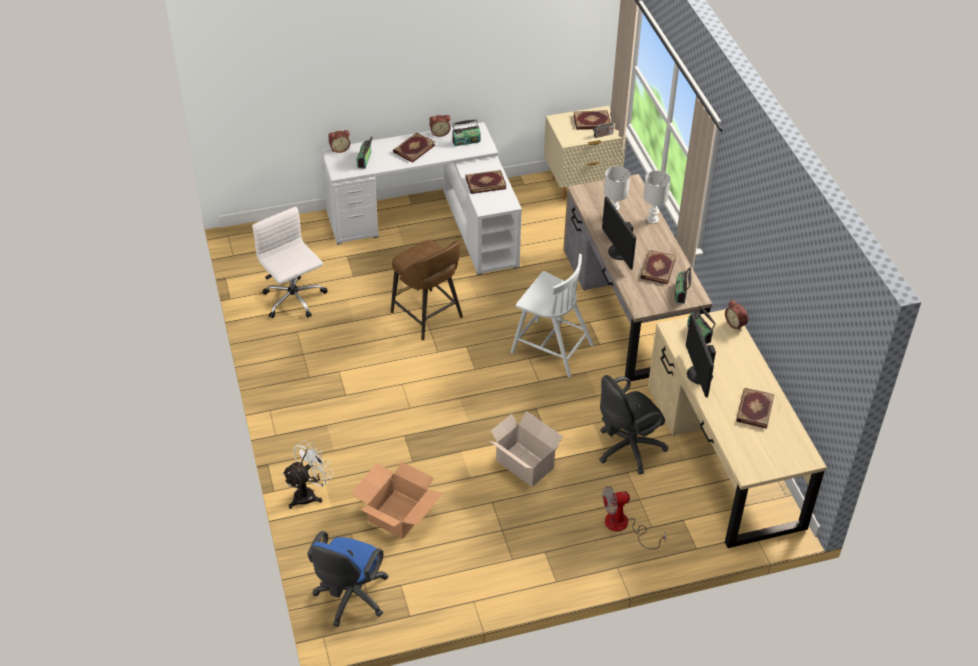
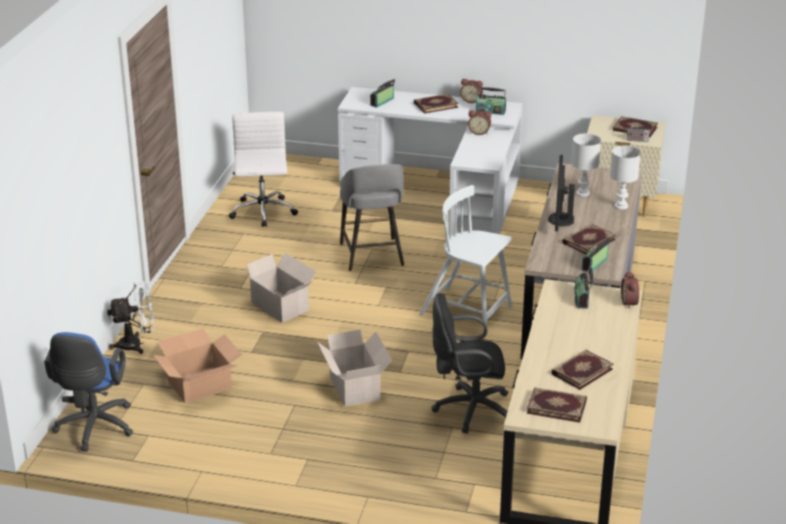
camera: 30 degrees right, 15 degrees down
(339, 149) = (367, 90): alarm clock -> alarm clock (479, 132)
(350, 598) = (94, 429): blue office chair -> blue office chair turned 45 degrees counterclockwise
(397, 403) = (280, 307): none -> cardboard box
(428, 316) = (372, 256): brown stool -> grey stool
(485, 182) = (482, 145): book -> book (557, 406)
(550, 348) = (467, 312): white chair -> white chair turned 150 degrees clockwise
(624, 526) = (406, 467): fan -> none
(698, 375) = (548, 328): monitor -> none

